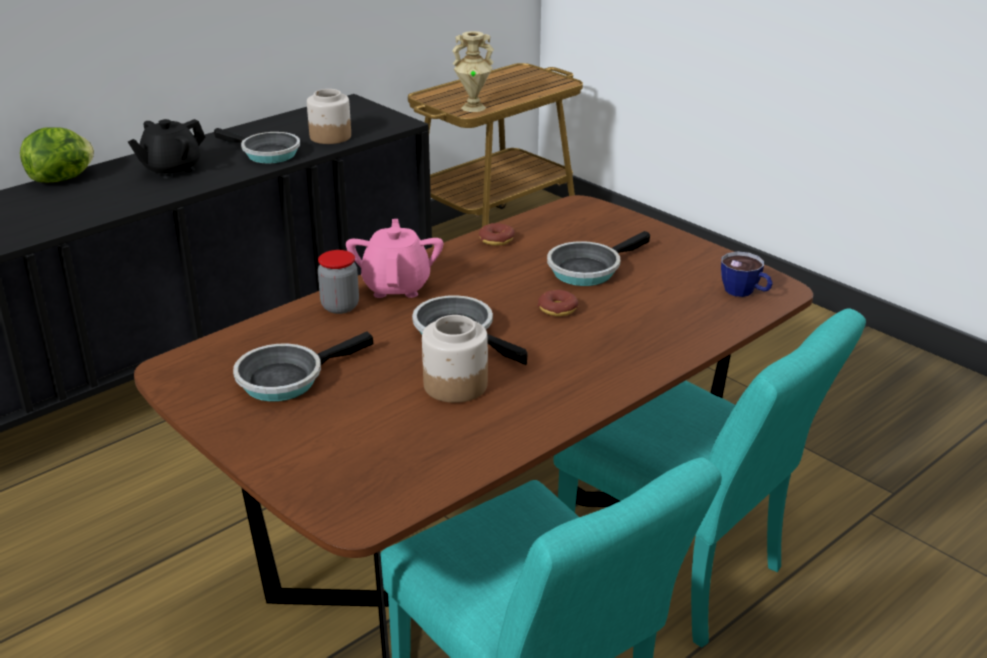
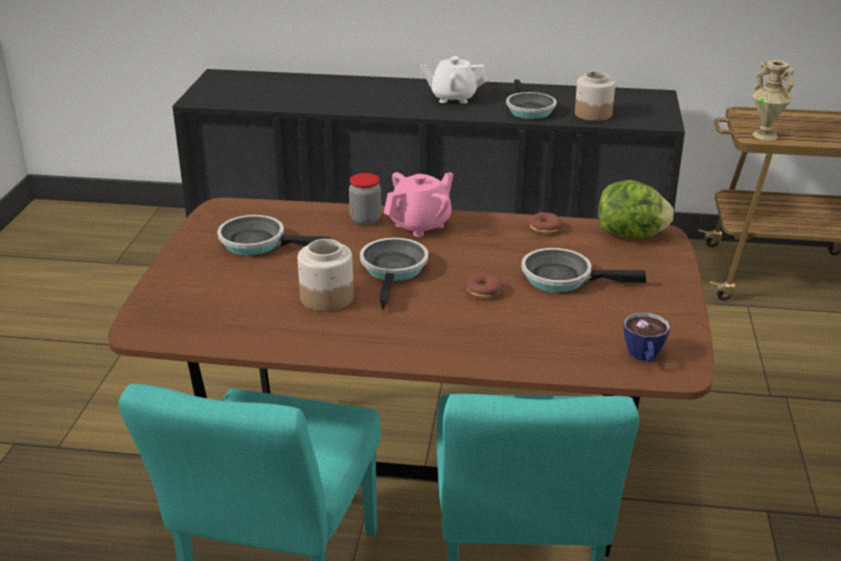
camera: 50 degrees right, 0 degrees up
(62, 179) = (387, 80): lettuce -> lettuce (631, 235)
(171, 169) = (453, 98): black teapot -> white teapot

